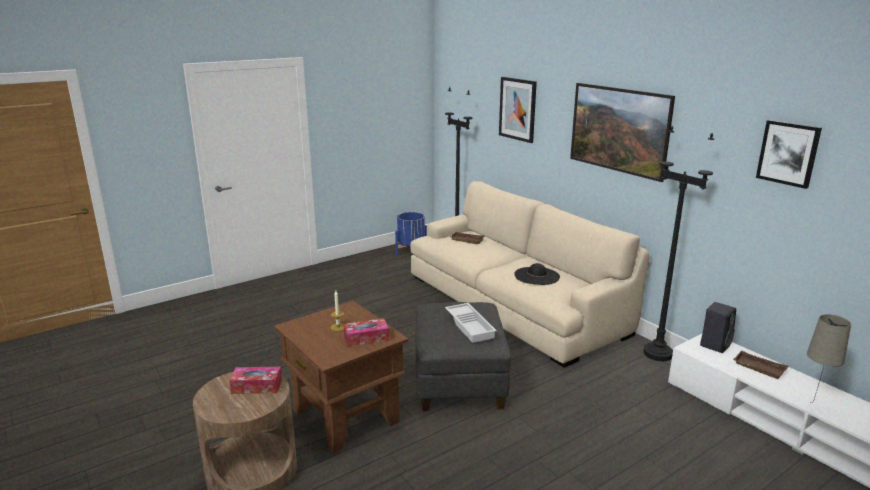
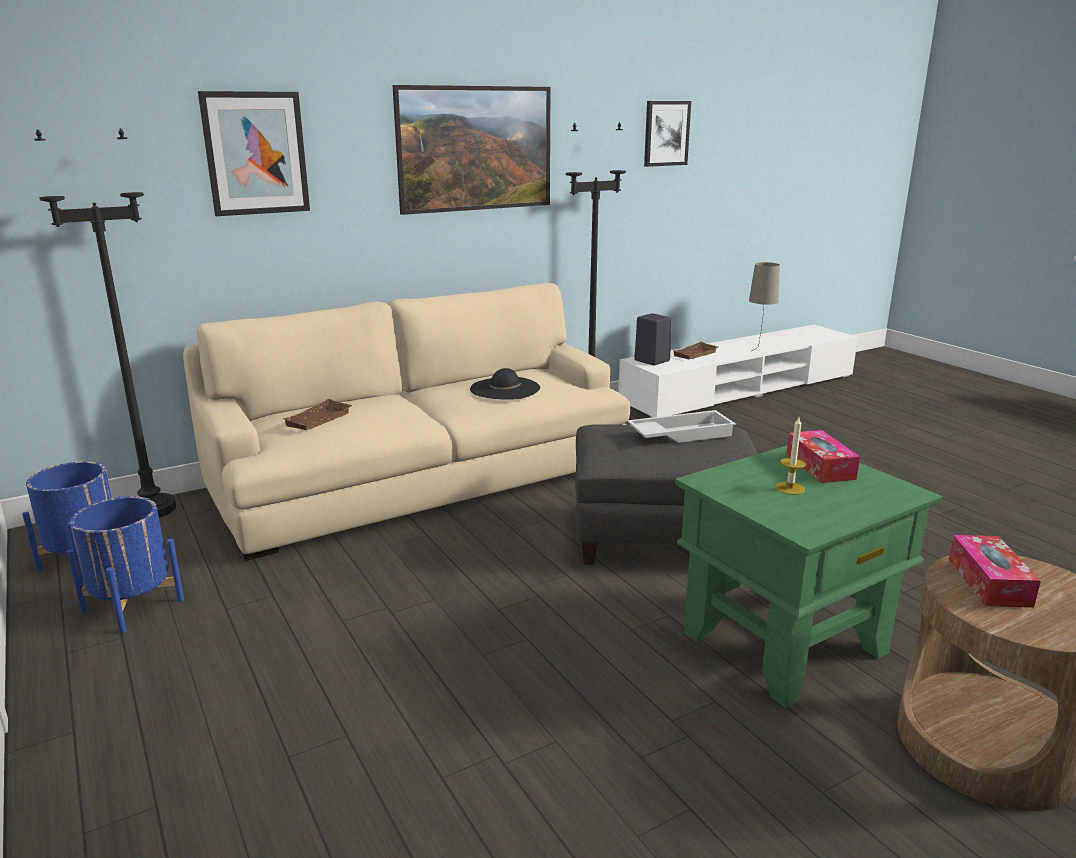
camera: 85 degrees left, 0 degrees up
(345, 416) = (786, 643): brown side table -> green side table
(380, 265) = (133, 605): none -> blue planter

